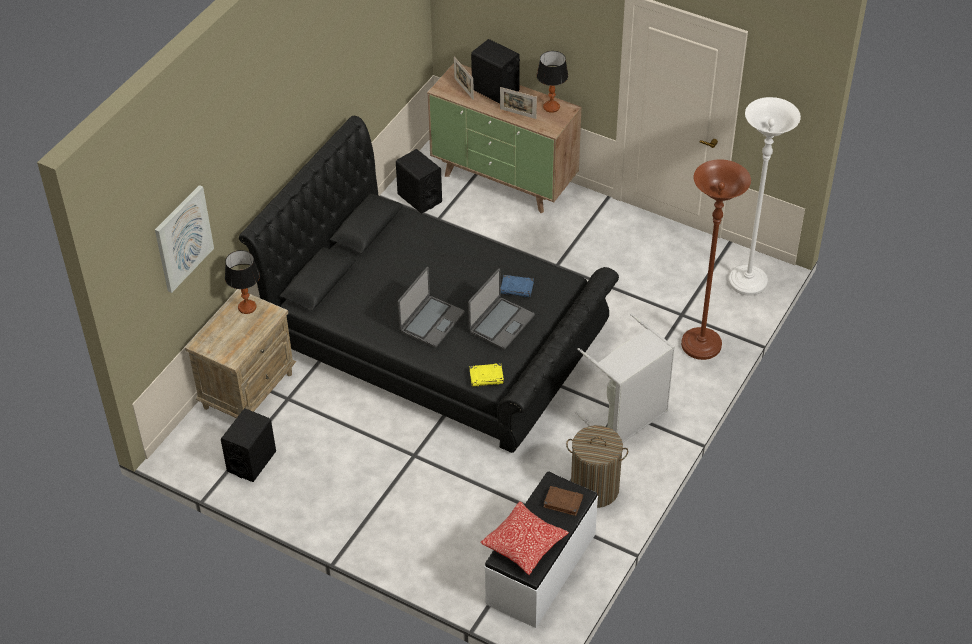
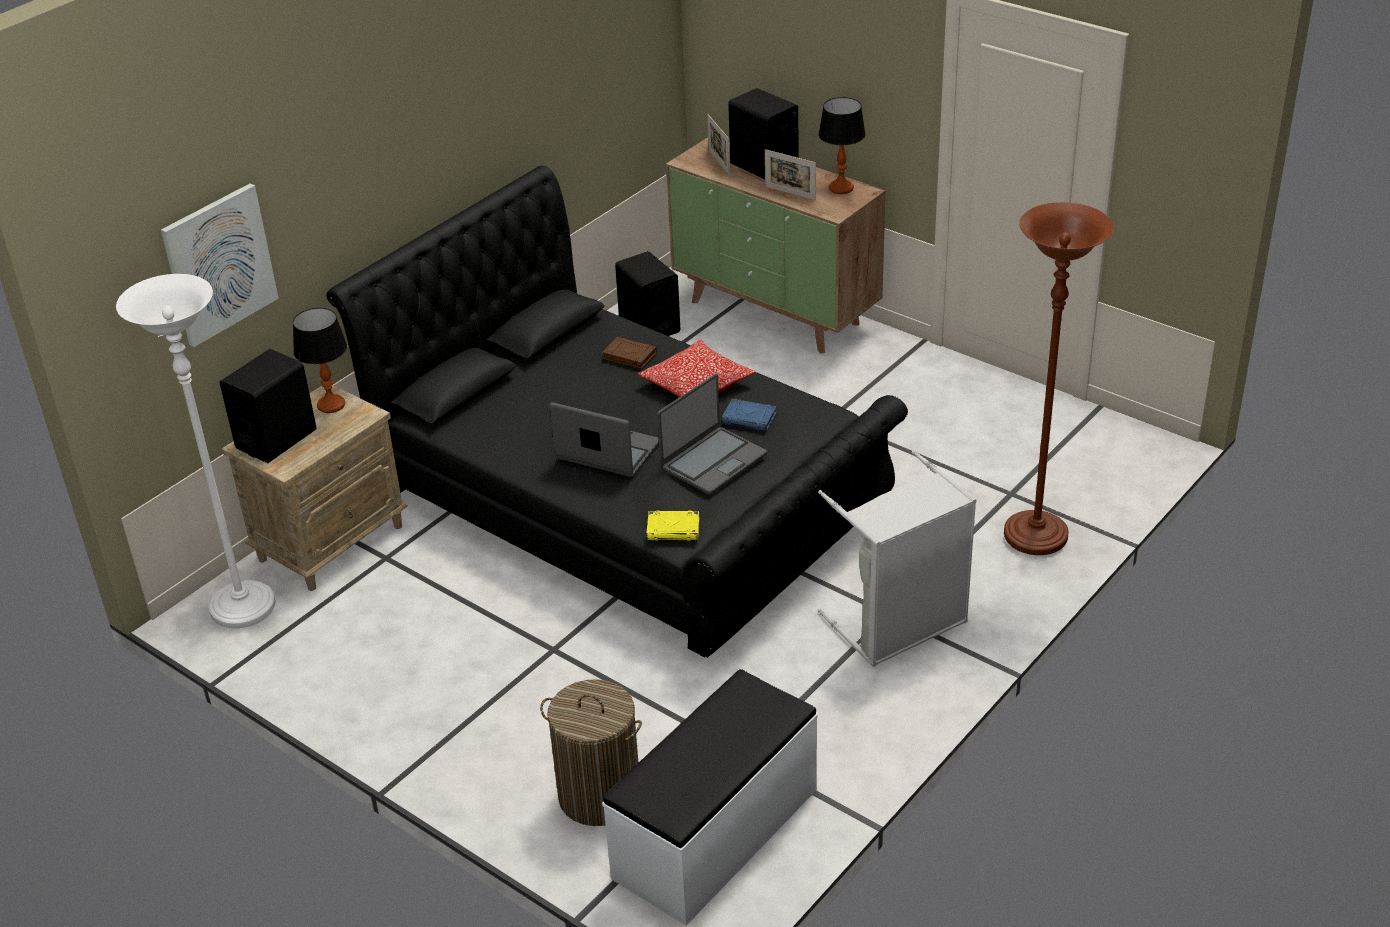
camera: 10 degrees right, 10 degrees down
(251, 461) = (304, 636): black speaker -> black speaker (276, 439)
(431, 322) = (607, 452): laptop -> laptop turned 105 degrees counterclockwise
(524, 544) = (675, 773): pillow -> pillow (696, 386)
(562, 502) = (754, 716): brown book -> brown book (629, 356)
(594, 489) = (828, 722): laundry basket -> laundry basket (599, 795)
(747, 282) = (1120, 459): white floor lamp -> white floor lamp (243, 608)

